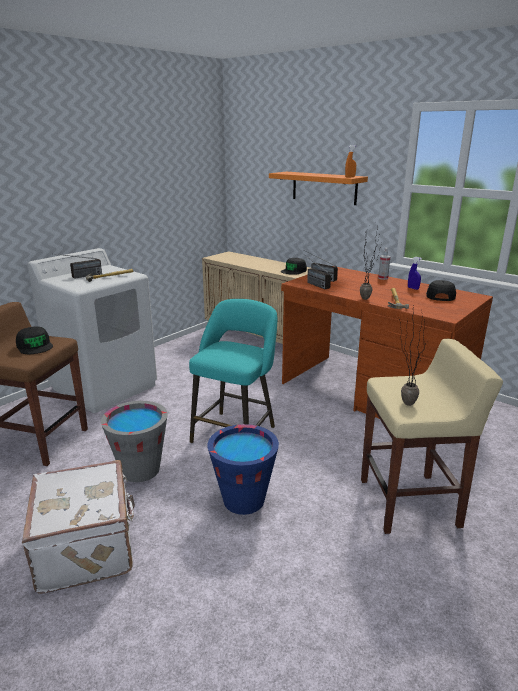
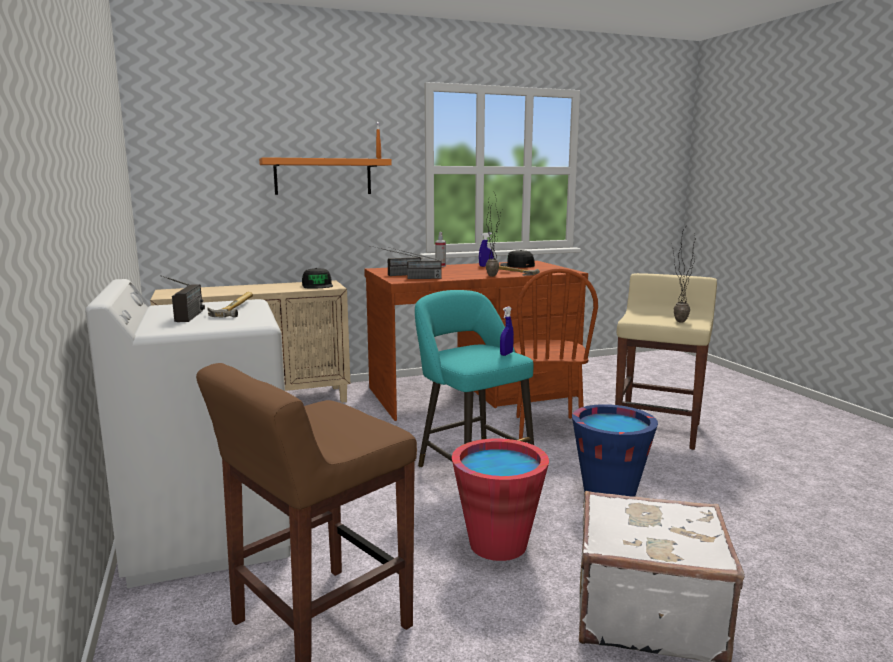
camera: 60 degrees left, 10 degrees down
(35, 346) = (326, 420): black cap -> none
(140, 470) = (498, 544): grey bucket -> red bucket
(237, 360) = (506, 354): none -> blue spray bottle
(340, 443) = (547, 428): none -> brown chair

